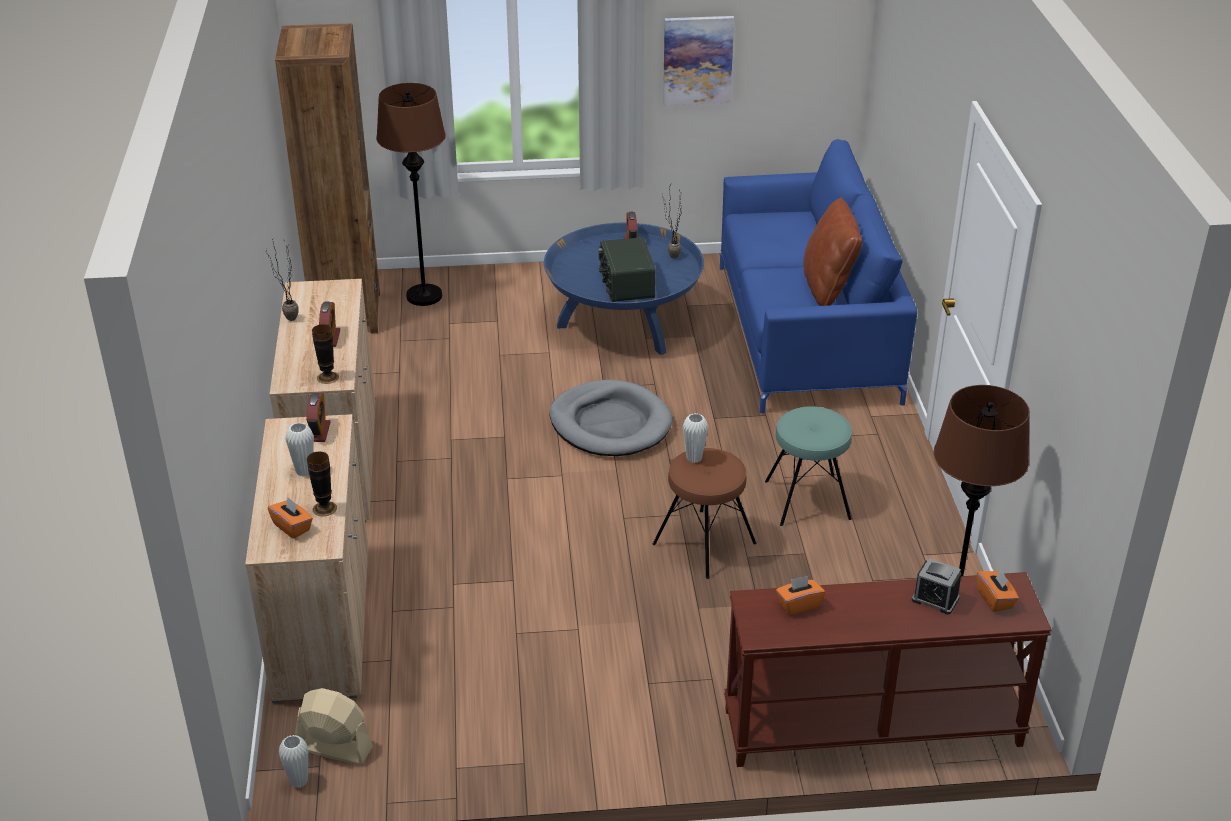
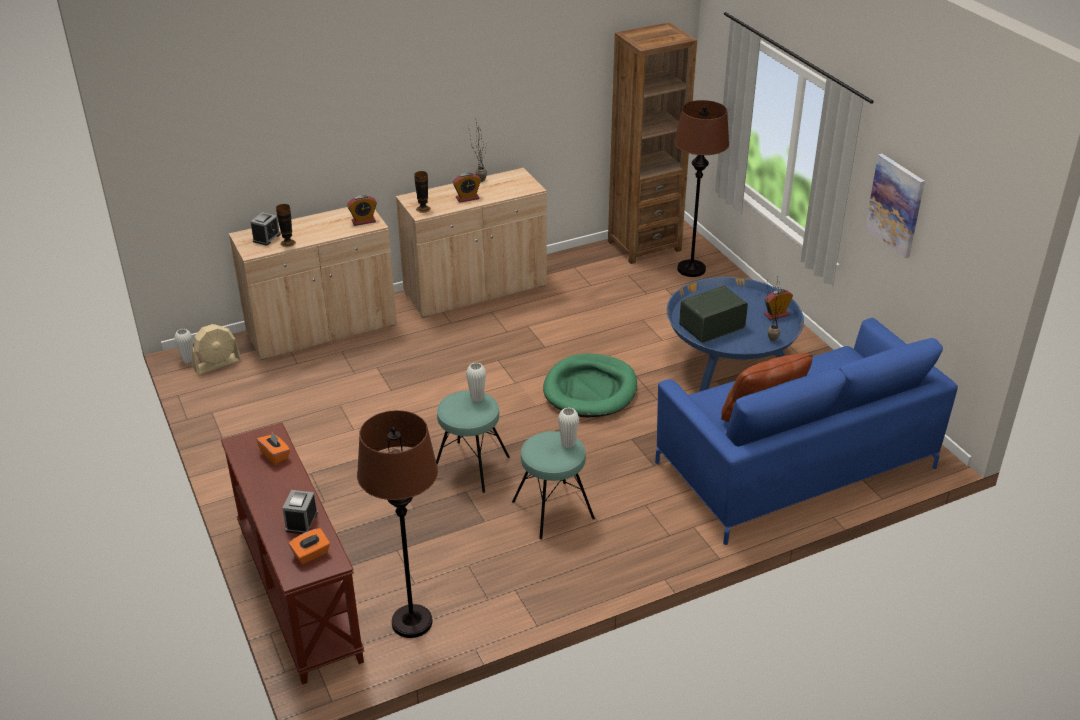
camera: 70 degrees right, 0 degrees up
(292, 527) = (266, 238): orange tissue box -> alarm clock
(304, 471) = (322, 227): white vase -> white vase (568, 444)
(333, 747) = (217, 364): beige fan -> beige fan turned 60 degrees clockwise
(610, 424) = (590, 389): grey dog bed -> green dog bed
(704, 543) = (470, 466): brown stool -> turquoise stool

